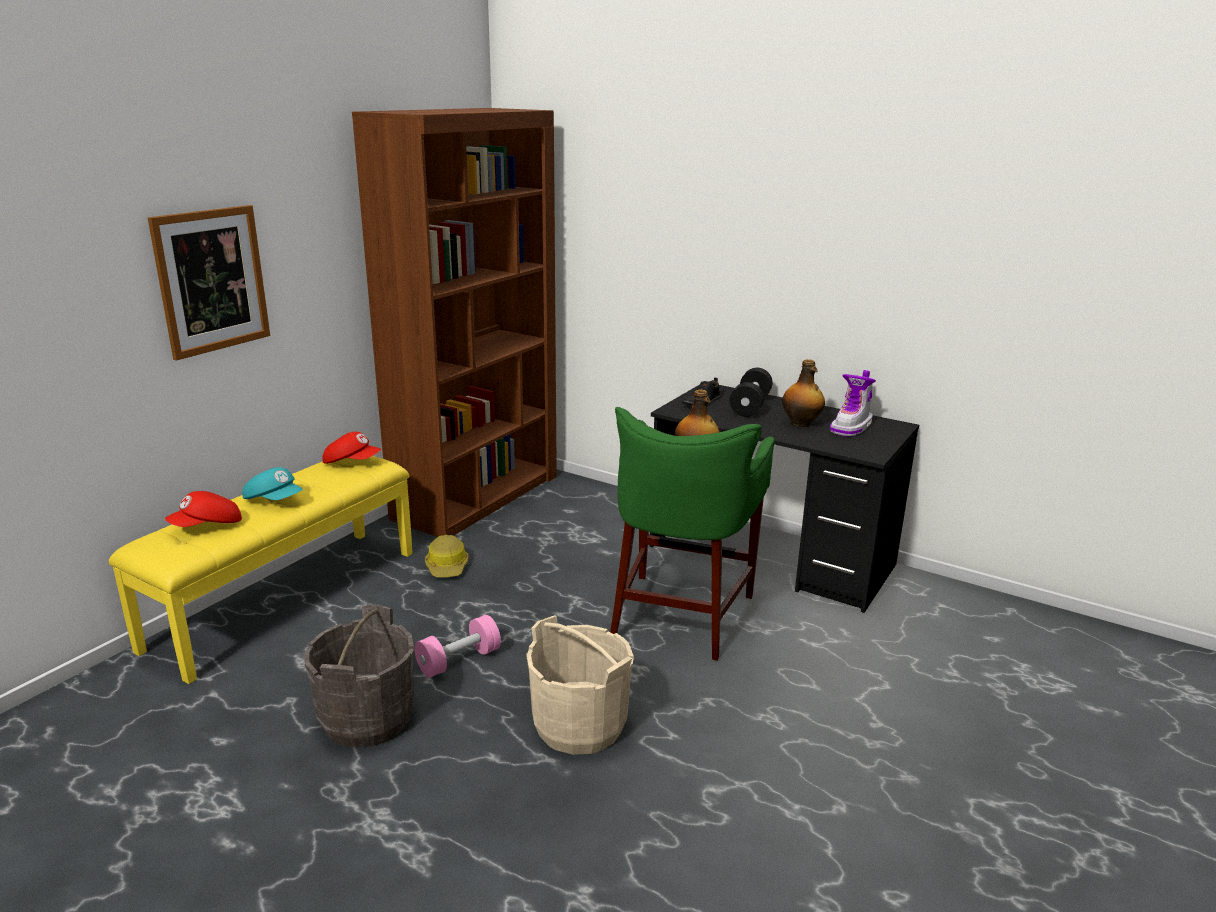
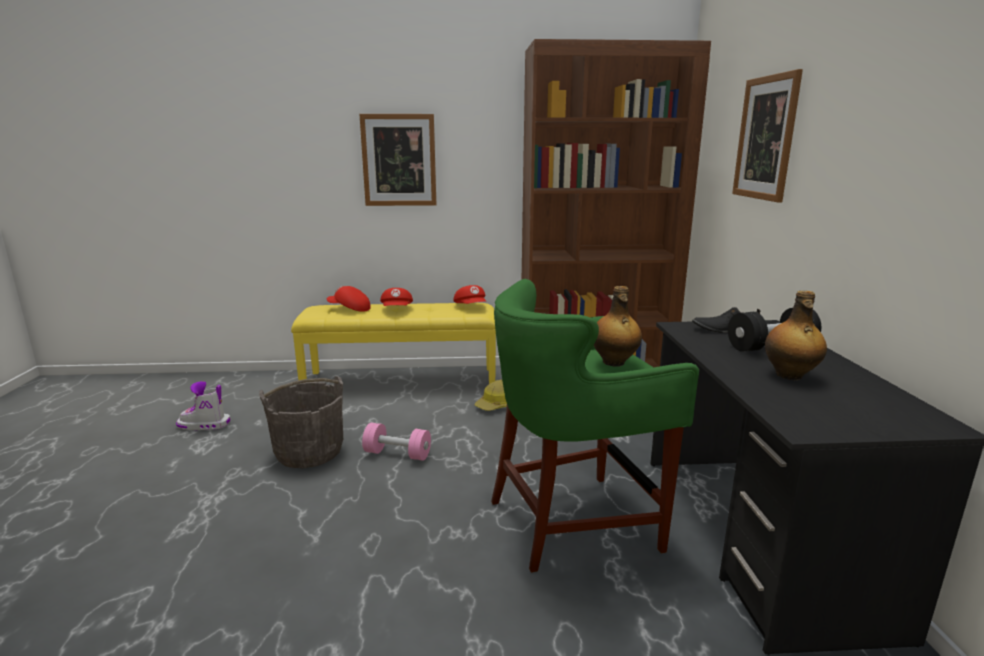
camera: 55 degrees right, 5 degrees down
(274, 500) = (397, 310): turquoise cap -> red cap
(579, 725) = (367, 534): beige bucket -> none
(651, 219) = (765, 138): none -> picture
(851, 427) = (854, 400): boot -> boot (204, 425)

